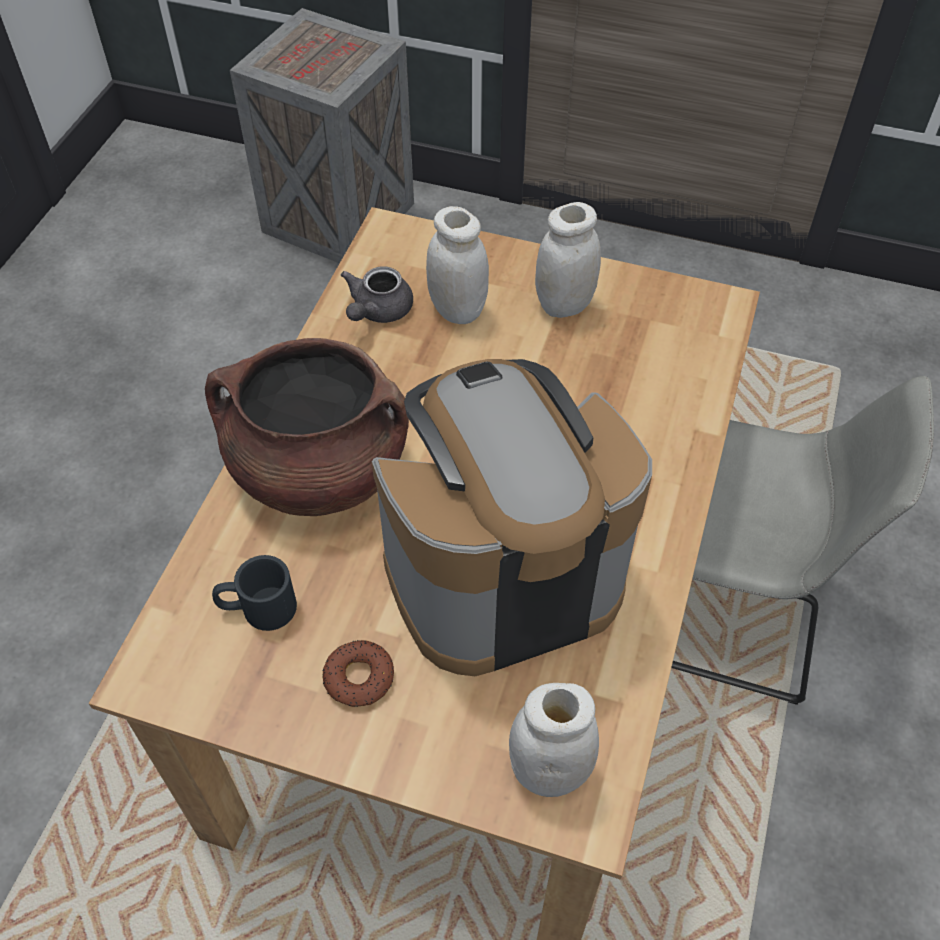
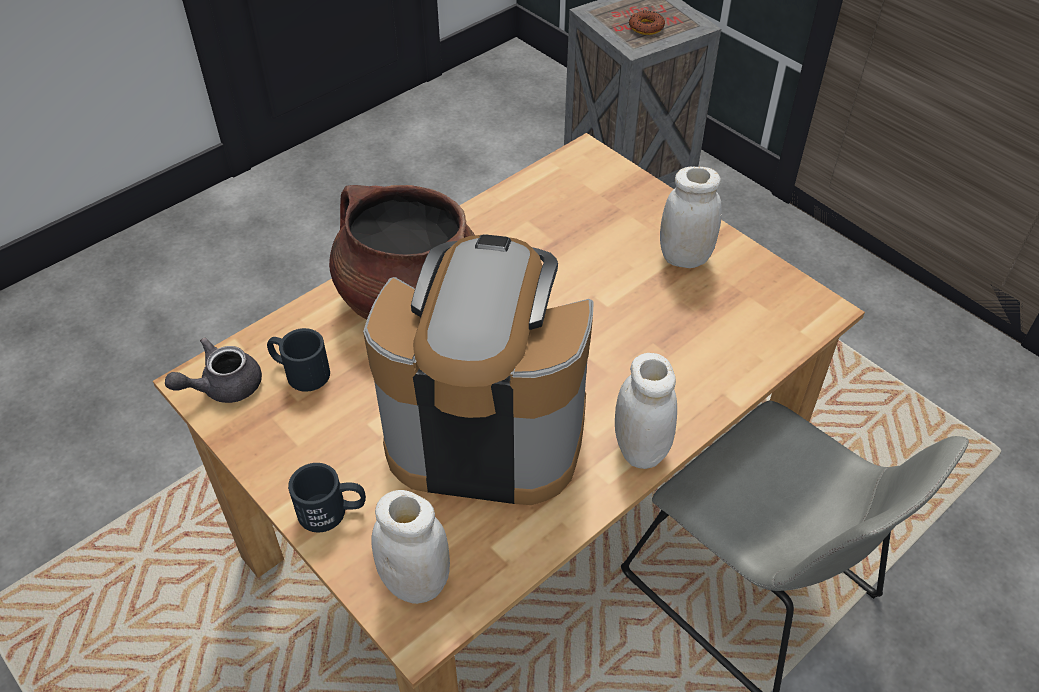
camera: 30 degrees right, 5 degrees down
(358, 677) = (331, 450): donut -> donut (646, 27)
(377, 311) = (534, 207): grey teapot -> grey teapot (223, 386)
(409, 743) = (332, 511): none -> black mug
(457, 310) = (596, 229): white jar -> white jar (640, 449)

